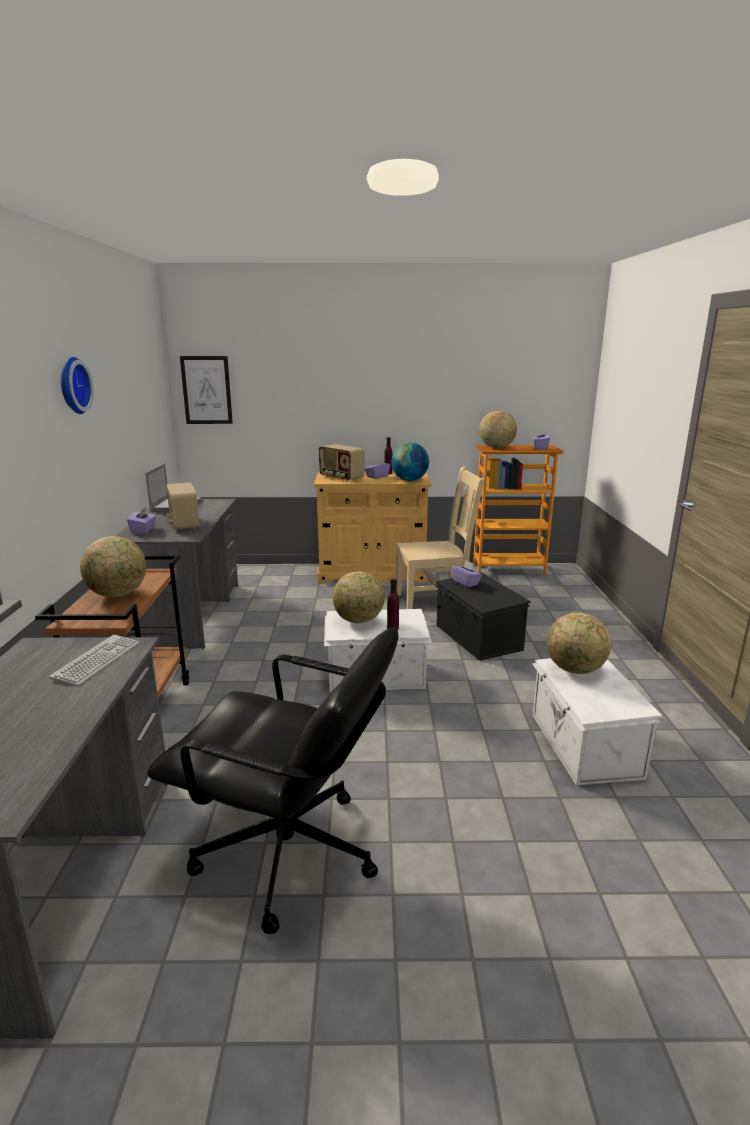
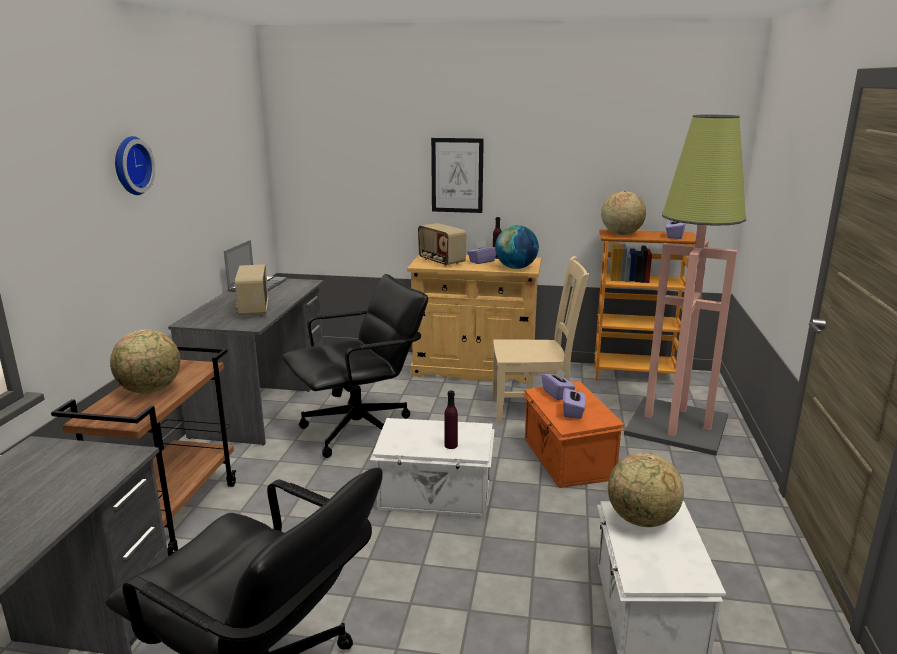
camera: 10 degrees right, 0 degrees up
(97, 661) = (85, 471): keyboard -> none
(143, 530) = (210, 315): purple tissue box -> purple tissue box (573, 412)
(206, 390) = (304, 160): picture -> picture (457, 175)
(288, 630) = (359, 431): none -> black office chair
(359, 621) = (416, 433): globe -> none
(477, 638) = (567, 459): black storage box -> orange storage box
(558, 606) = (678, 426): none -> floor lamp

